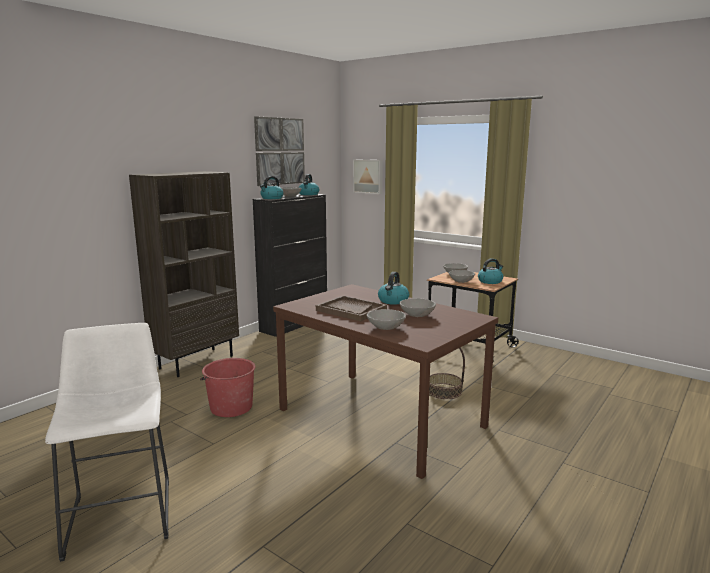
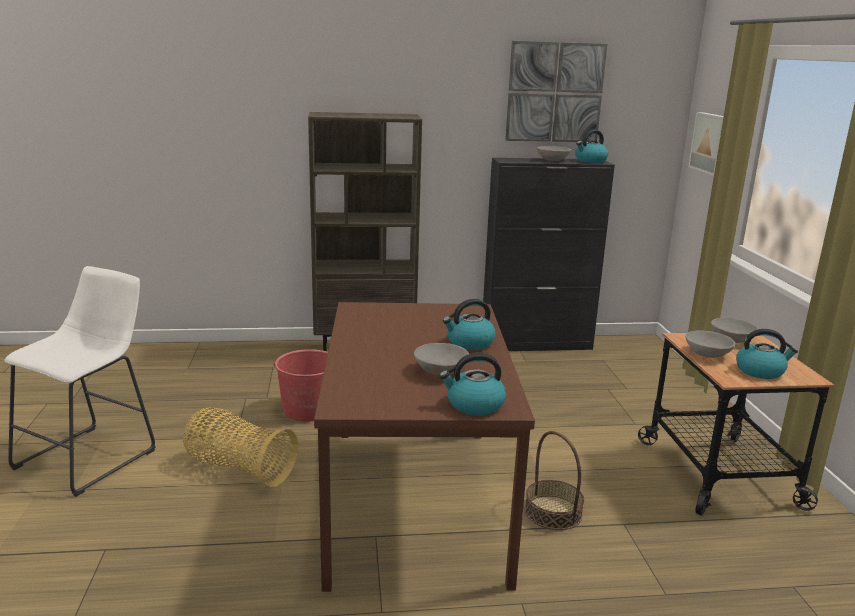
camera: 45 degrees right, 5 degrees up
(255, 457) = (239, 468): none -> basket
(271, 198) = (514, 160): kettle -> kettle (474, 405)
(351, 310) = (391, 335): brown tray -> none
(385, 327) = (362, 371): grey bowl -> none

